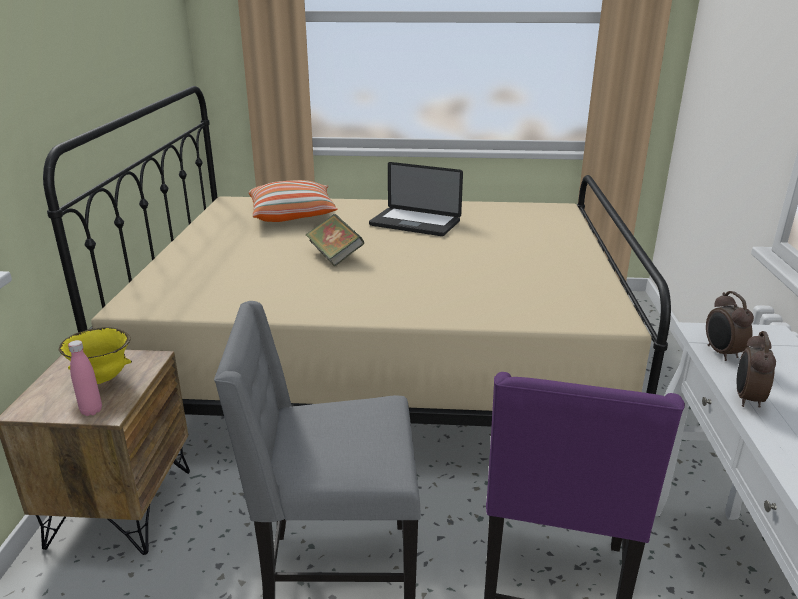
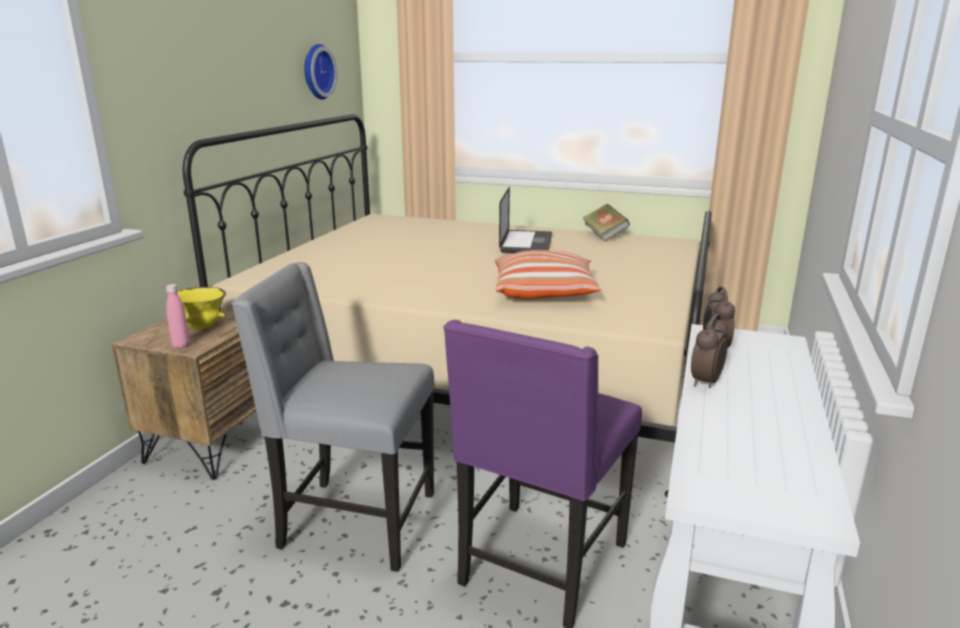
camera: 15 degrees right, 5 degrees down
(152, 39) = (316, 72): none -> wall clock
(293, 215) = (422, 230): pillow -> pillow (544, 292)
(335, 256) = (435, 261): book -> book (604, 235)
(415, 223) = (526, 243): laptop -> laptop turned 120 degrees counterclockwise

